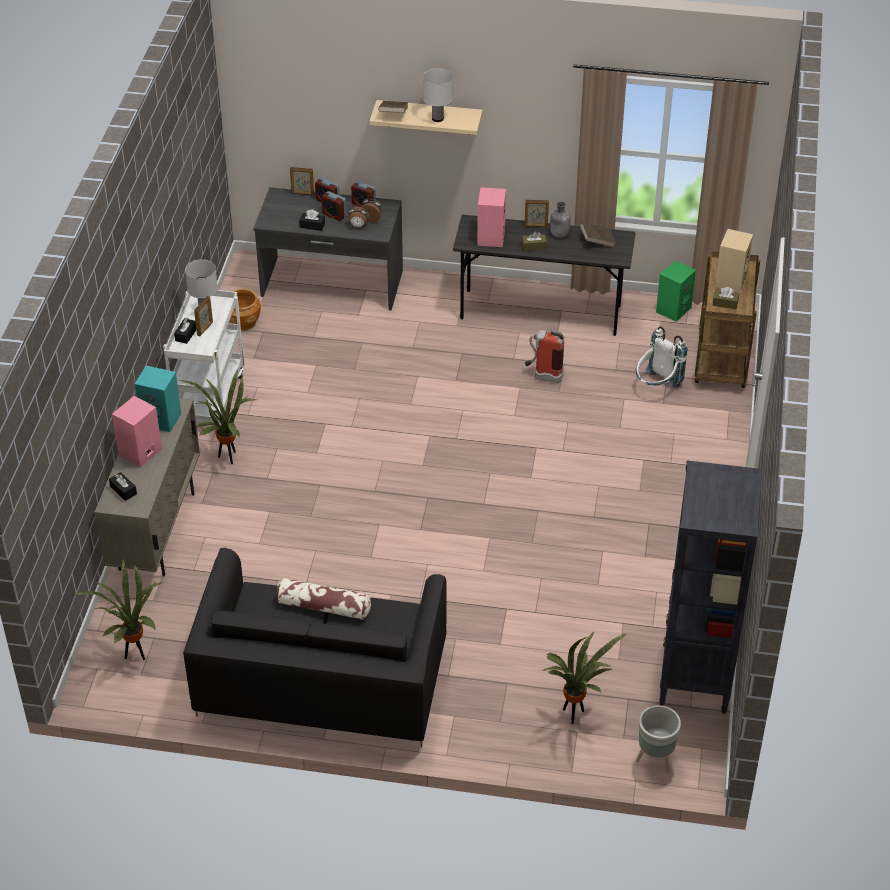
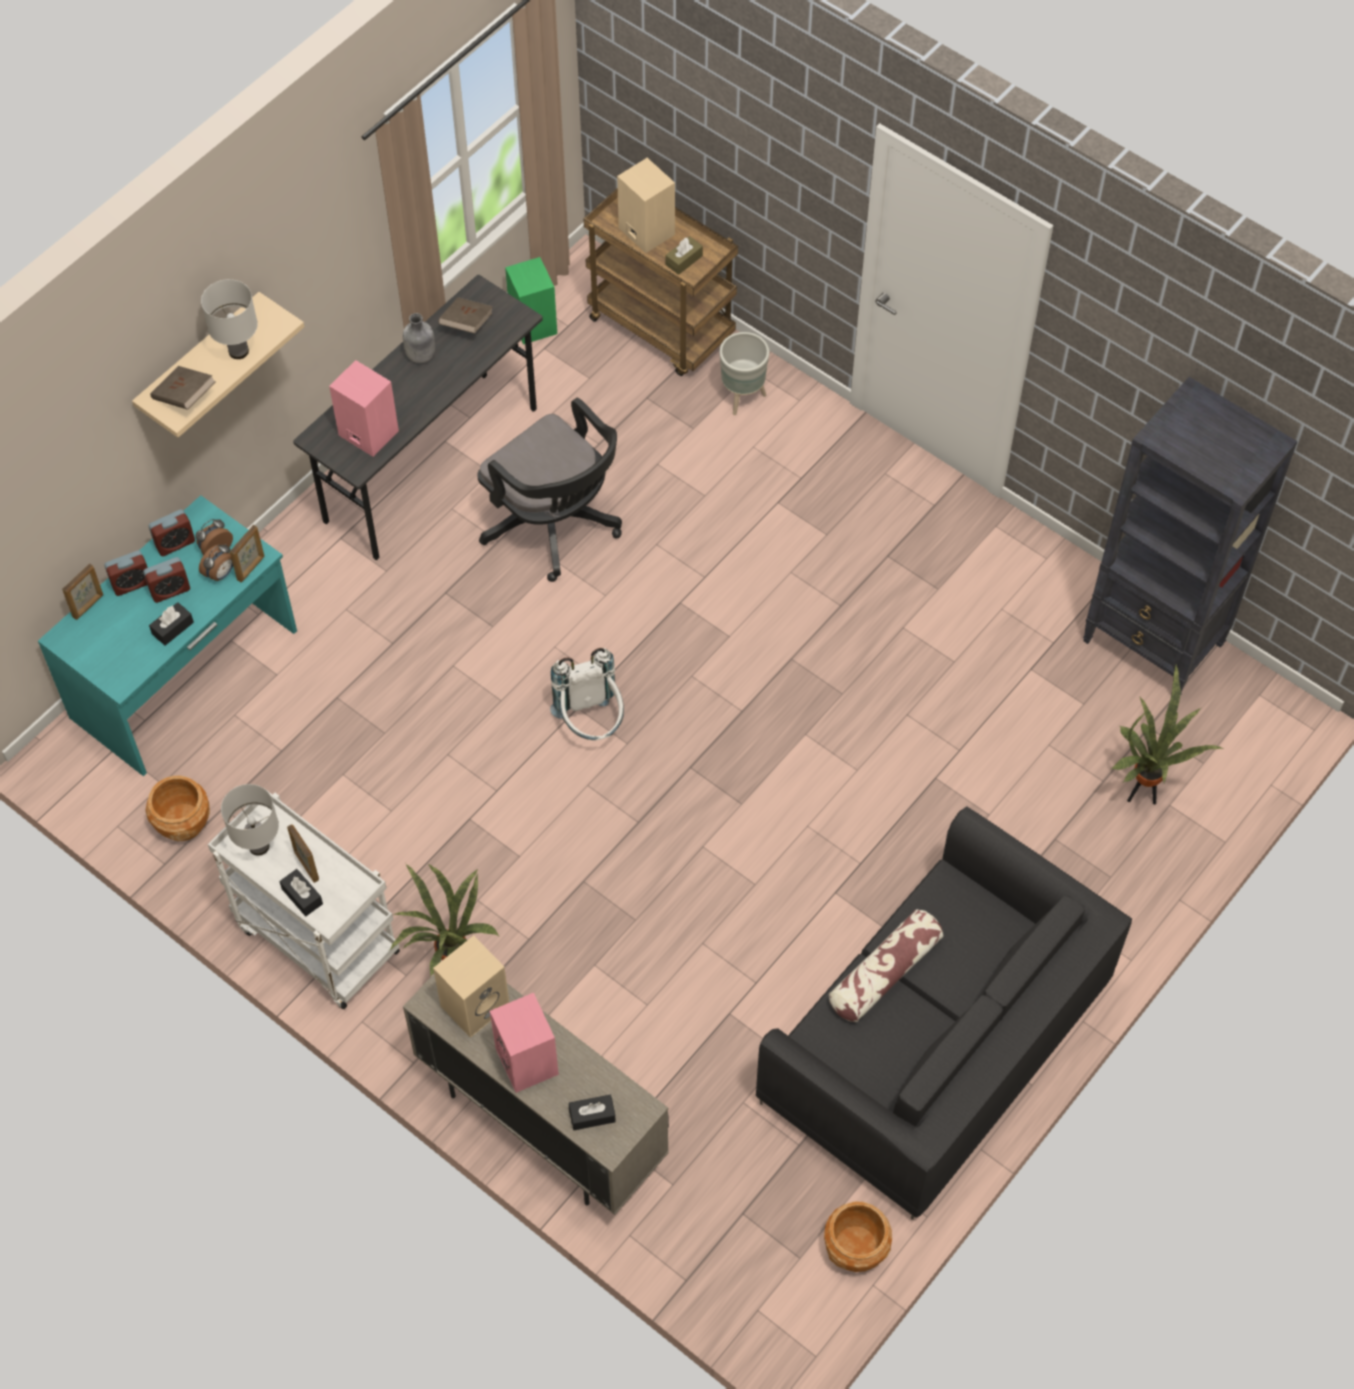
camera: 60 degrees left, 15 degrees up
(134, 654) = (758, 1250): potted plant -> none
(161, 697) = (855, 1248): none -> brown planter
(162, 419) = (475, 1004): turquoise speaker -> beige speaker
(332, 284) = (186, 675): grey desk -> turquoise desk
(534, 246) = (424, 396): brown tissue box -> none
(536, 226) = (383, 372): picture frame -> picture frame (251, 568)
(543, 376) = (555, 527): fire extinguisher -> black office chair
(654, 760) = (1252, 750): grey planter -> grey planter (743, 398)
(656, 387) = (660, 419): white backpack -> white backpack (591, 724)

